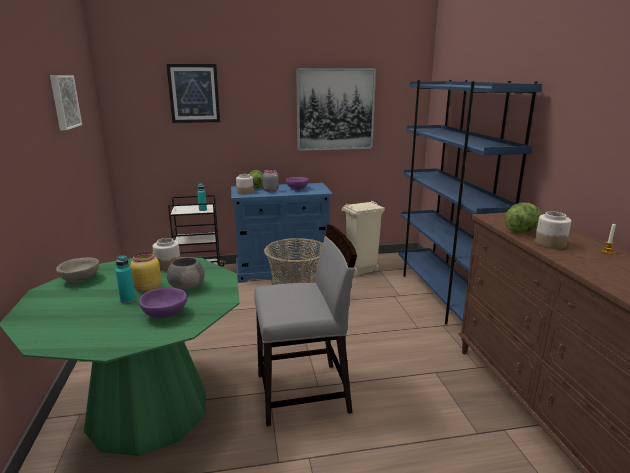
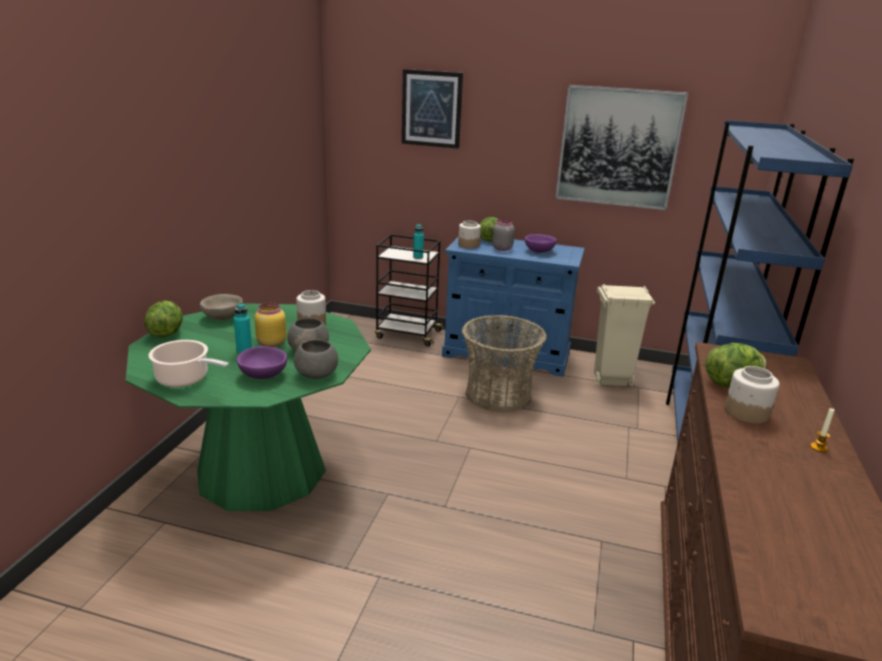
camera: 25 degrees right, 5 degrees up
(32, 304) = (166, 333): none -> lettuce
(63, 102) = (263, 116): picture -> none
(90, 336) = (185, 379): none -> cooking pot
(212, 302) = (316, 374): none -> grey bowl
(304, 393) = (423, 508): grey chair -> none

